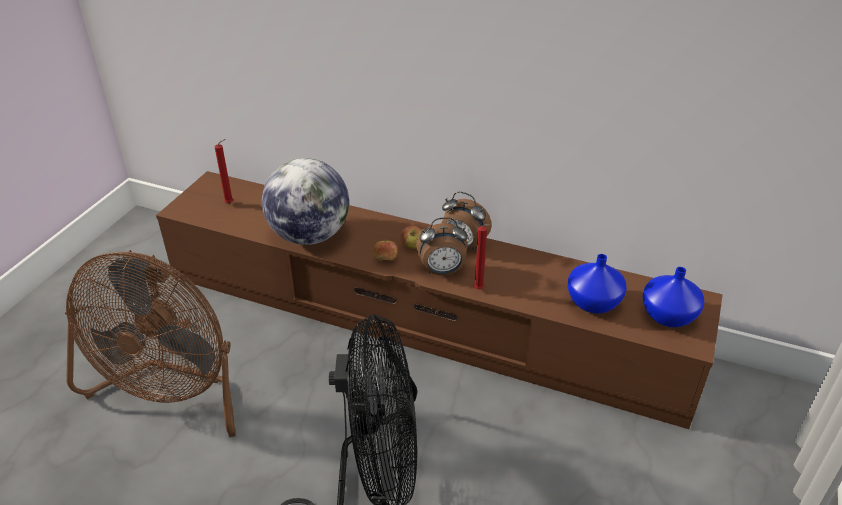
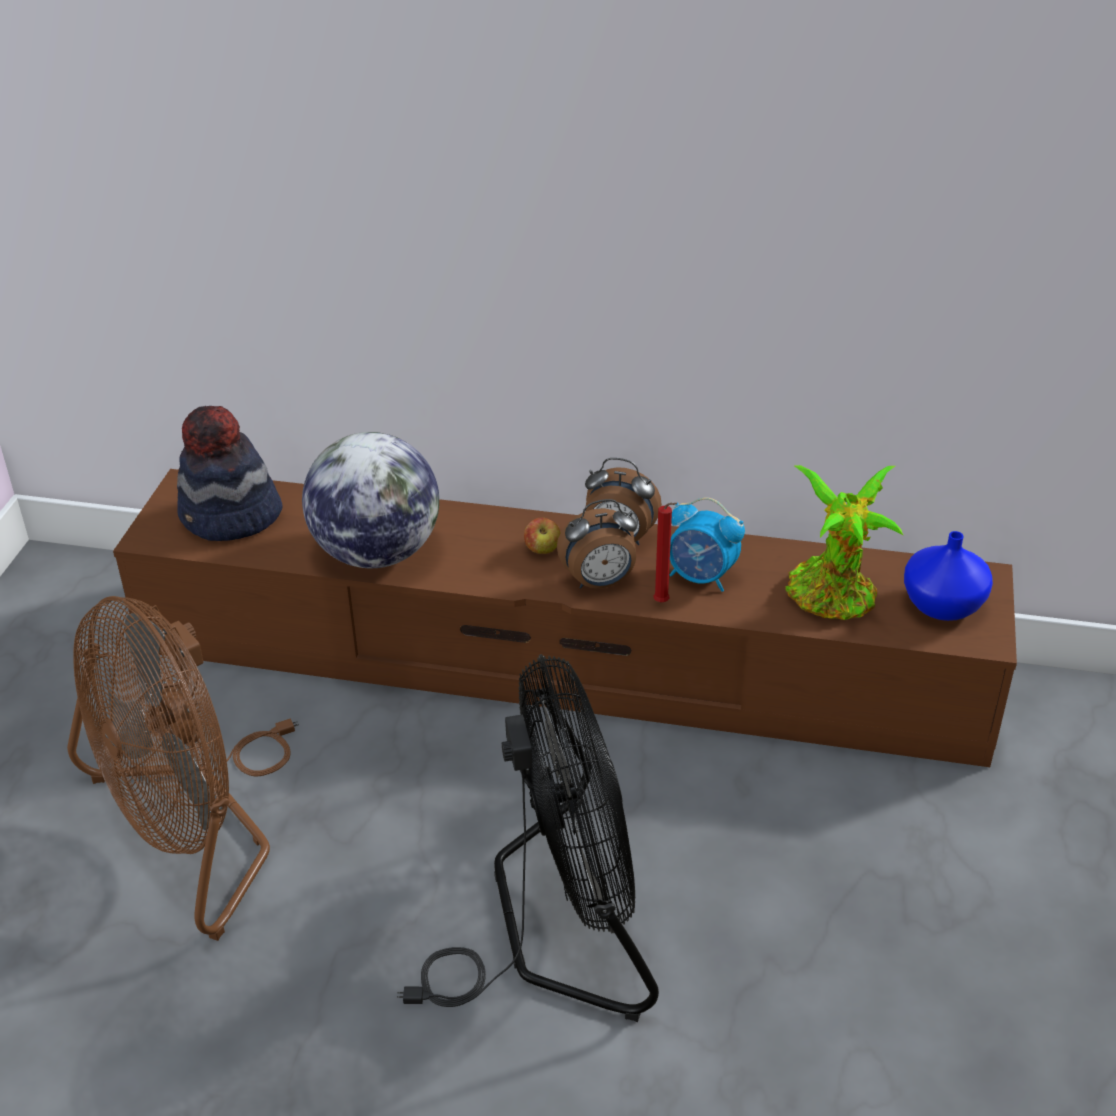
camera: 10 degrees left, 0 degrees up
(171, 389) = (197, 822): brown fan -> brown fan turned 45 degrees clockwise
(231, 203) = (230, 517): red candle -> hat
(386, 259) = (508, 575): apple -> none
(509, 276) = (702, 577): none -> alarm clock
(594, 302) = (833, 599): blue vase -> potted plant

